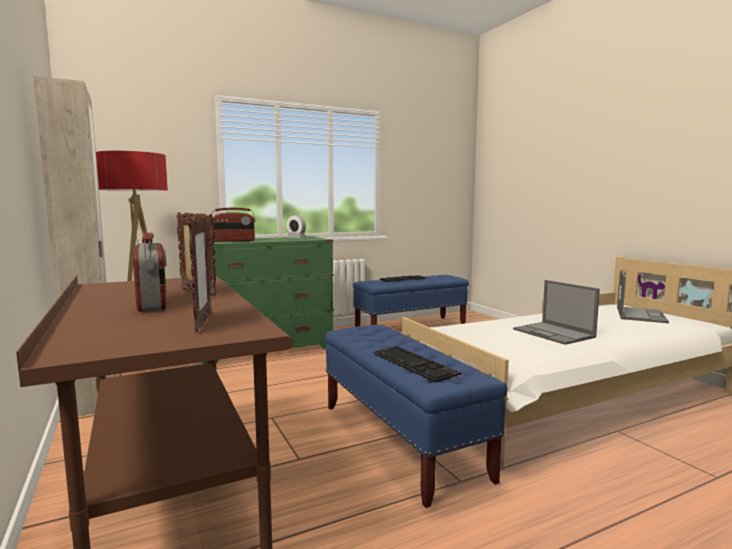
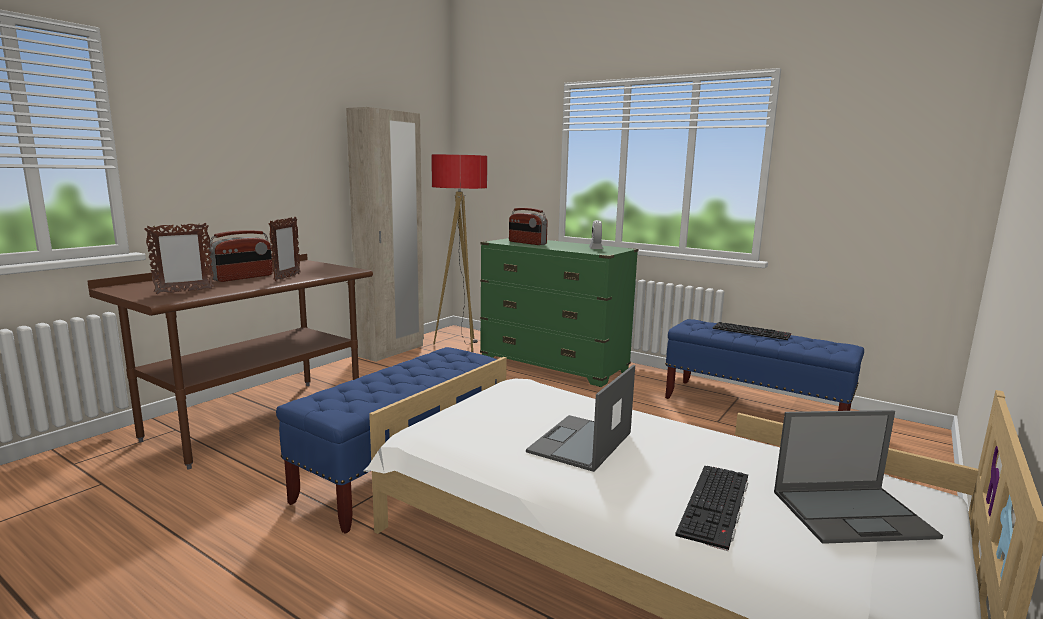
camera: 60 degrees right, 5 degrees up
(416, 364) = (357, 387): keyboard -> keyboard (716, 506)

